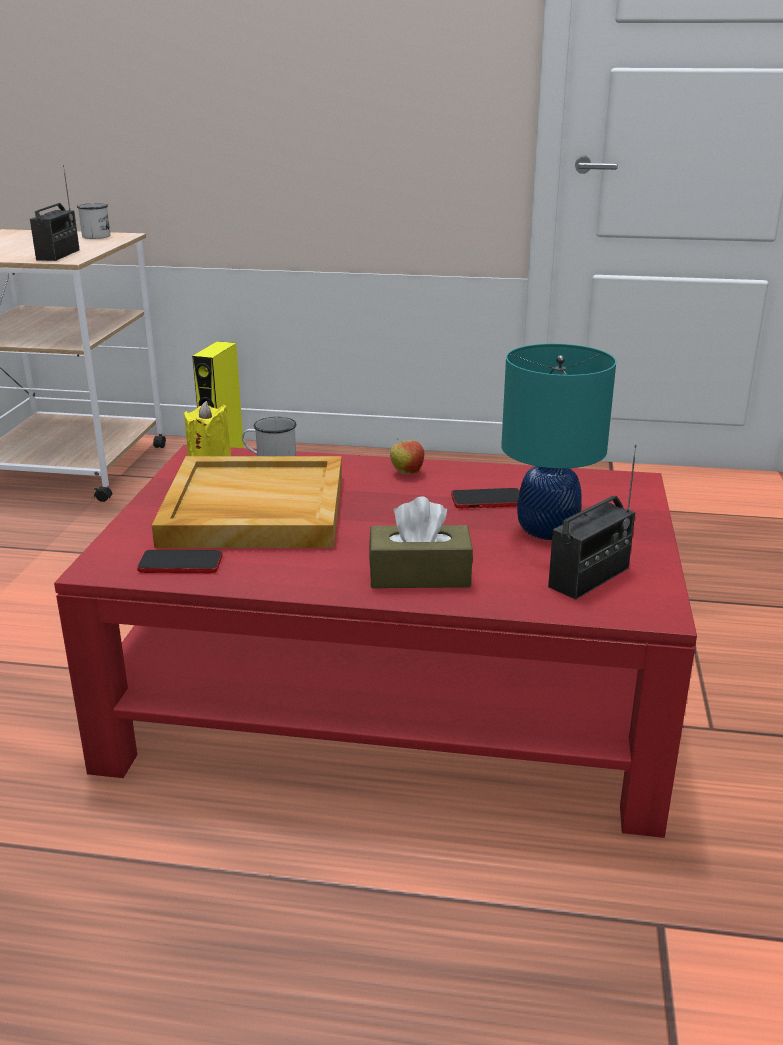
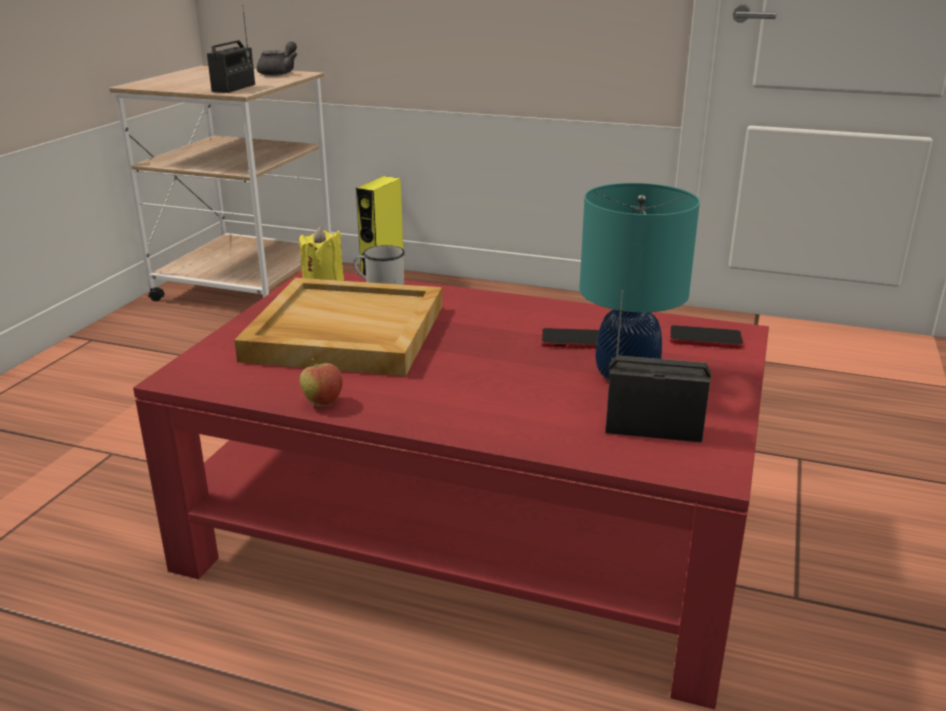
camera: 10 degrees right, 0 degrees up
(98, 235) = (279, 73): white mug -> grey teapot
(180, 563) = (254, 379): phone -> phone (705, 339)
(406, 473) = (506, 308): apple -> apple (322, 403)
(419, 575) = (479, 410): brown tissue box -> none
(589, 578) = (653, 428): radio -> radio turned 135 degrees counterclockwise

